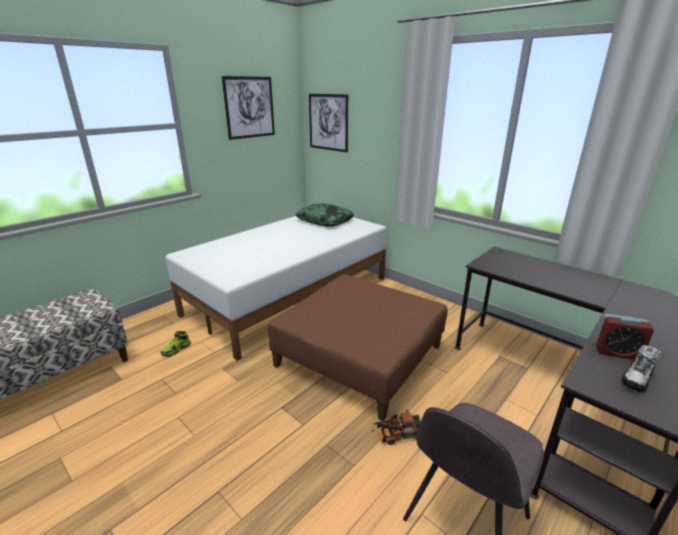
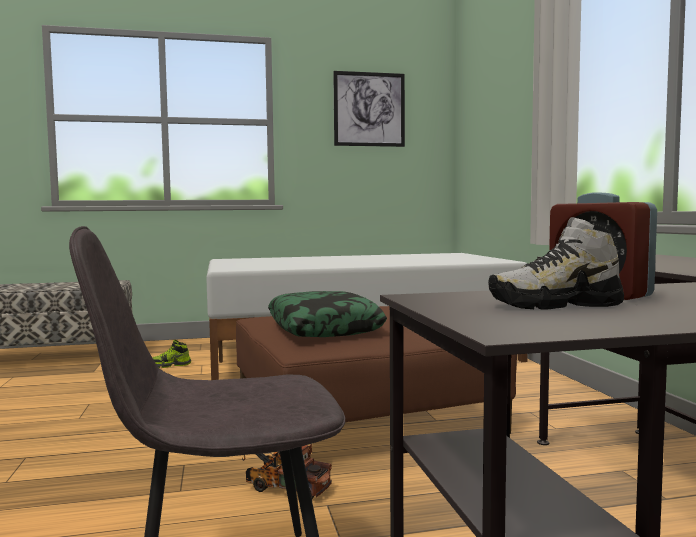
camera: 35 degrees right, 20 degrees down
(325, 220) = (443, 256): pillow -> pillow (324, 328)
(328, 122) = (475, 124): picture -> none

